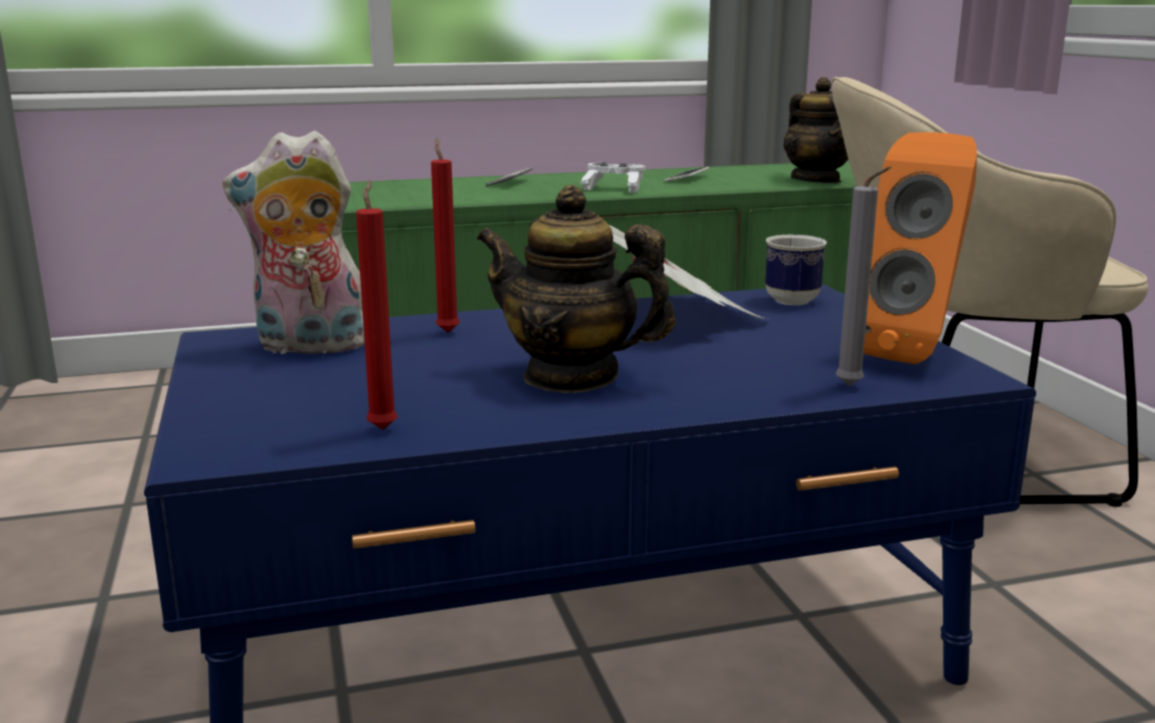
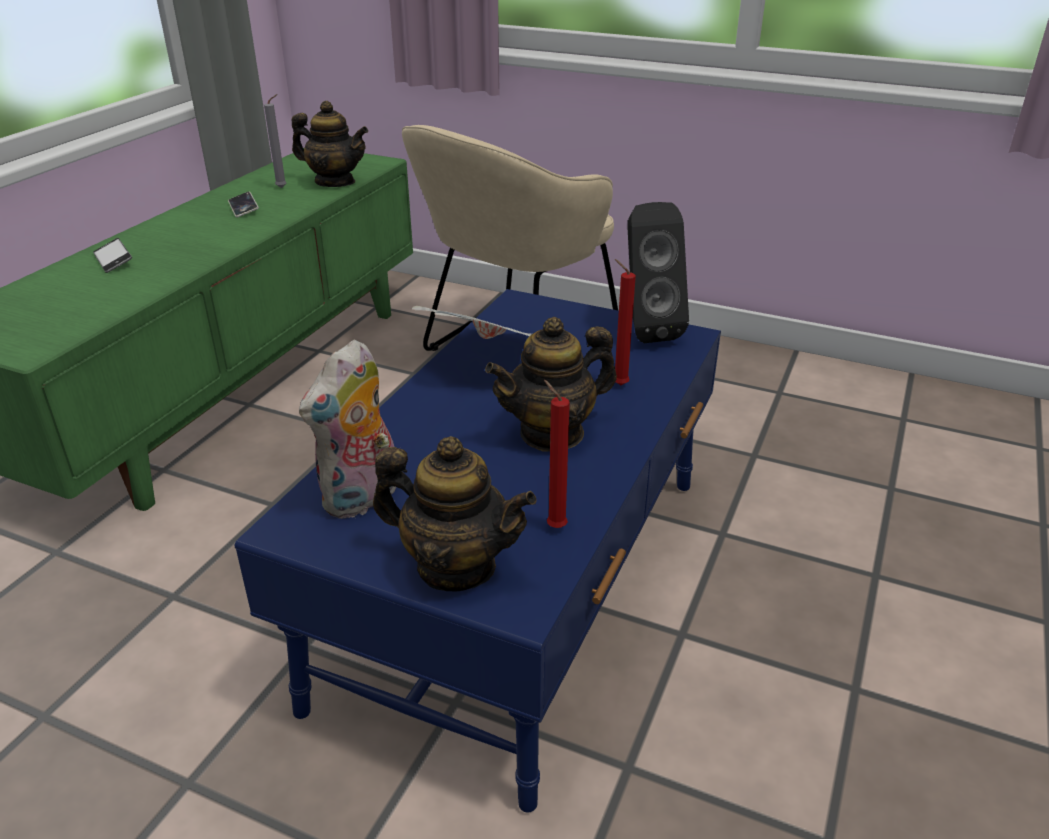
camera: 50 degrees left, 15 degrees up
(245, 409) = (456, 566): none -> teapot
(447, 331) = (409, 436): red candle -> red candle (618, 384)
(614, 189) = (219, 240): white game controller -> none
(797, 299) = (522, 309): mug -> none
(853, 387) = (668, 368): grey candle -> grey candle (283, 188)
(913, 353) = (645, 329): orange speaker -> black speaker

